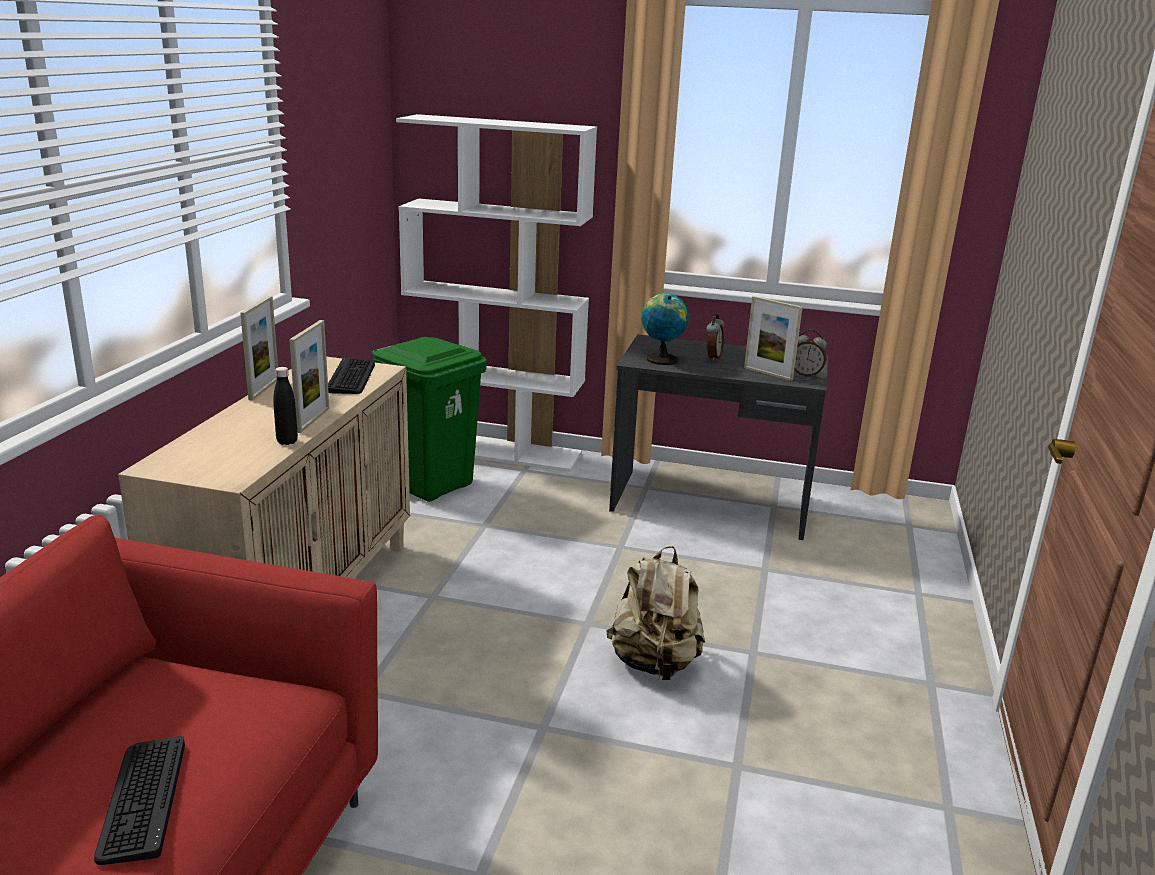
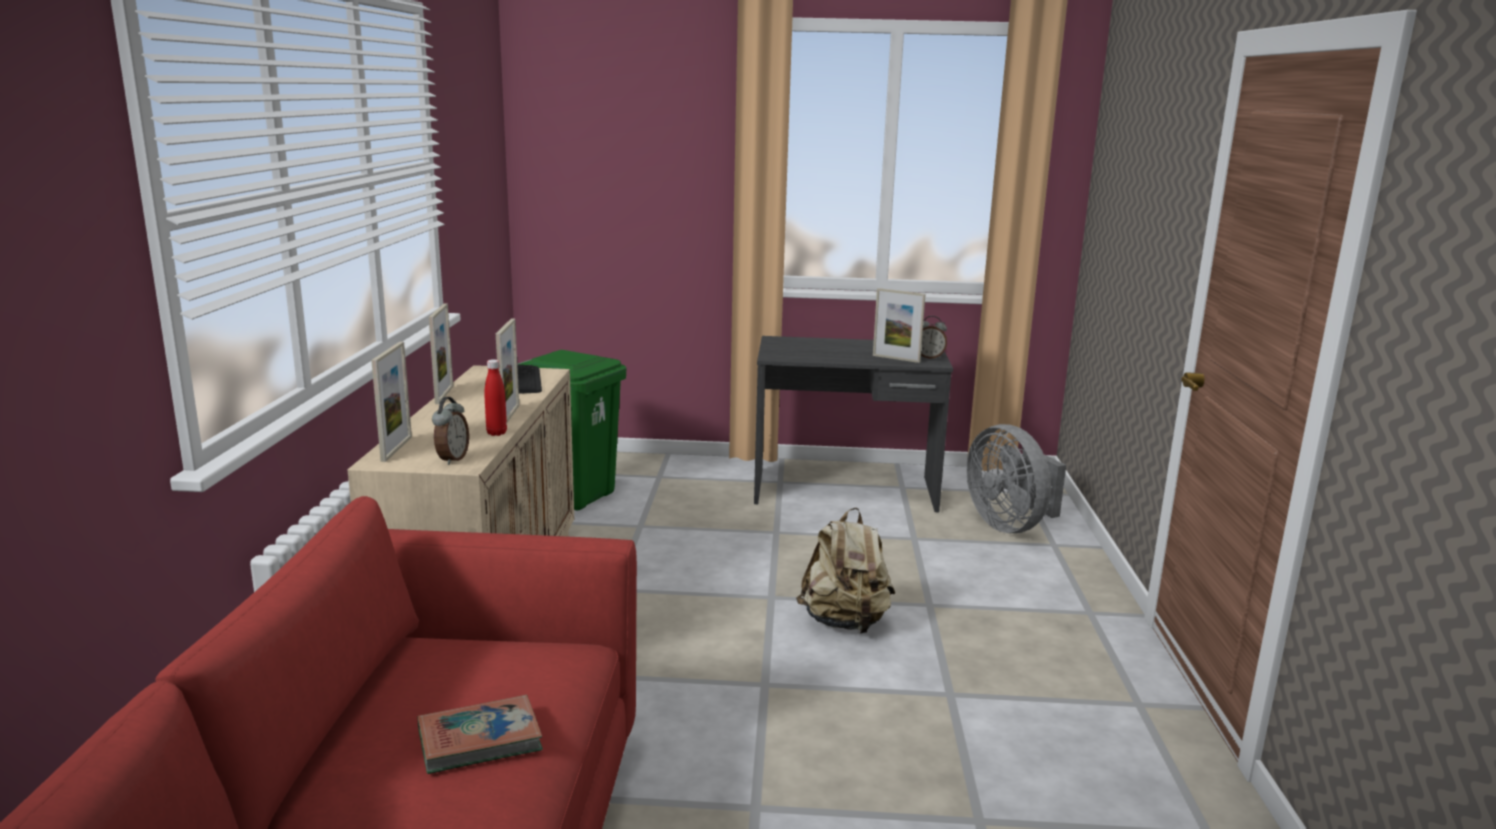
camera: 10 degrees left, 5 degrees down
(142, 799) = (479, 740): keyboard -> book
(179, 453) = (396, 449): none -> picture frame
(287, 441) = (496, 433): black bottle -> red bottle
(495, 450) = (623, 462): white bookcase -> none
(661, 359) = (795, 353): globe -> none
(712, 357) = (840, 349): alarm clock -> alarm clock (451, 459)
(877, 564) = (1010, 525): none -> grey fan

